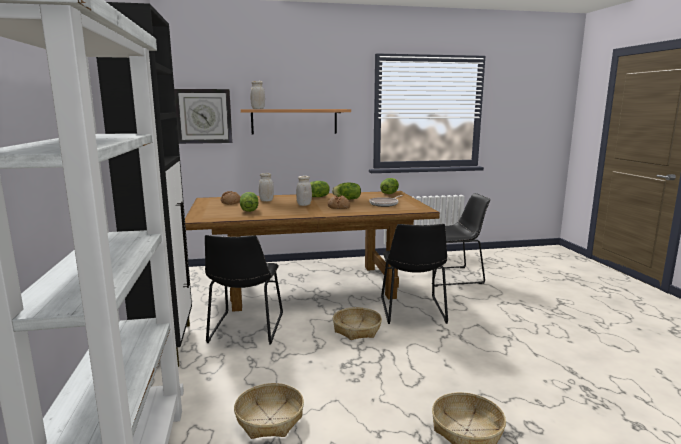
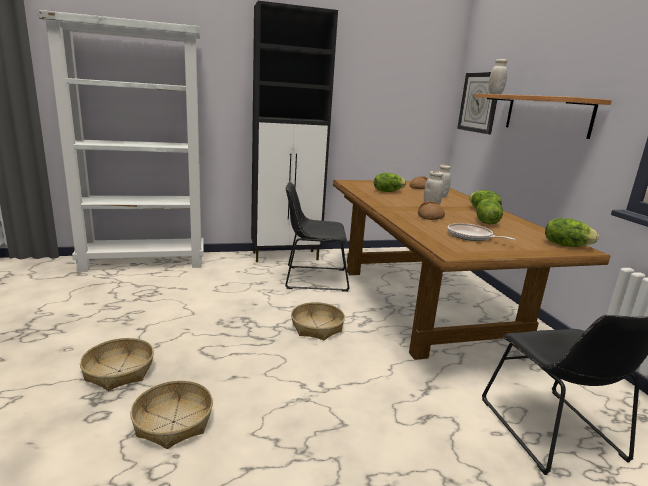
camera: 85 degrees right, 5 degrees up
(269, 419) = (180, 291): basket -> basket (173, 421)
(412, 311) = (375, 368): black chair -> none

